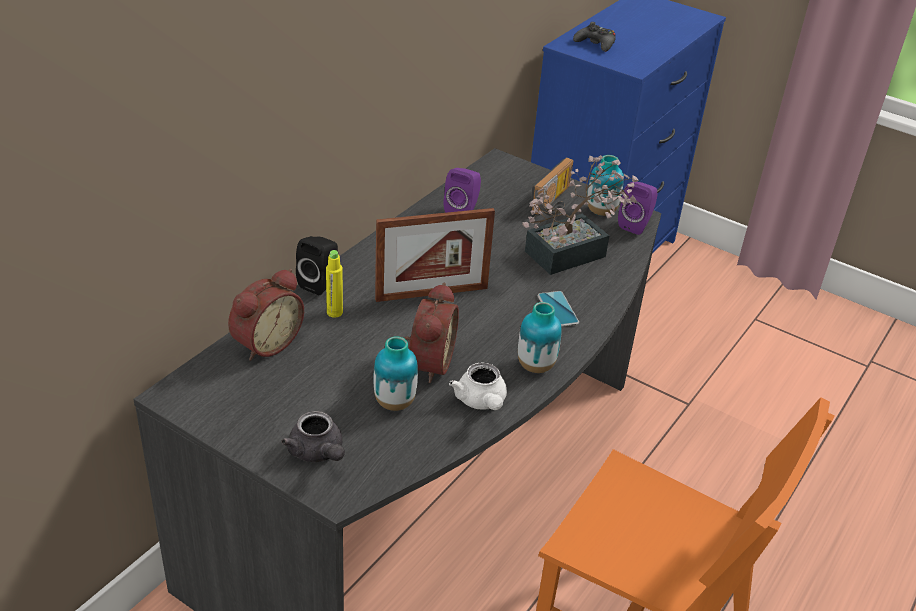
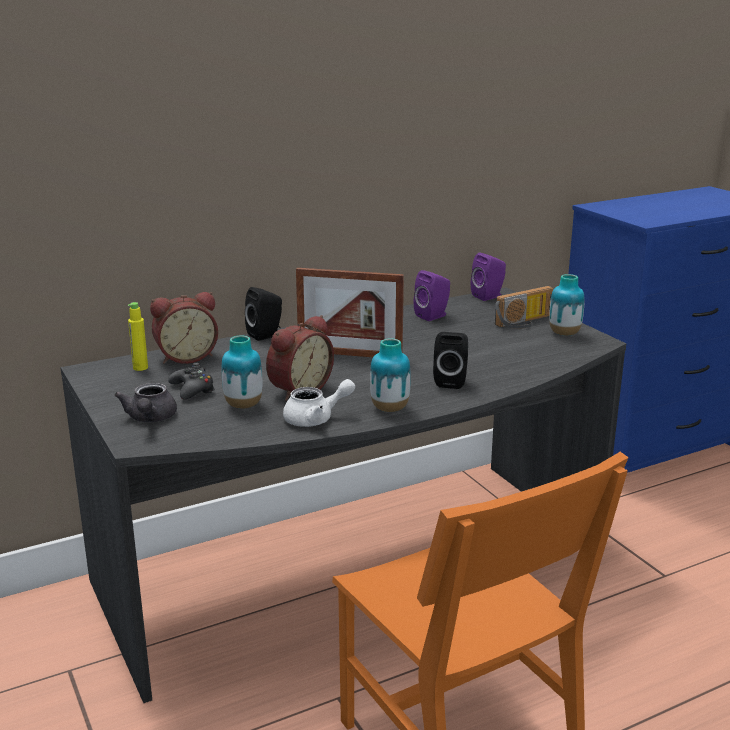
camera: 30 degrees right, 15 degrees down
(334, 312) = (258, 351): yellow bottle -> yellow bottle (140, 368)
(481, 402) = (316, 419): white teapot -> white teapot turned 120 degrees counterclockwise
(558, 309) = (451, 381): phone -> black speaker
(573, 252) = (508, 352): potted plant -> none
(595, 44) = (626, 207): black game controller -> black game controller (192, 389)
(636, 225) = (590, 346): purple speaker -> purple speaker (489, 296)

